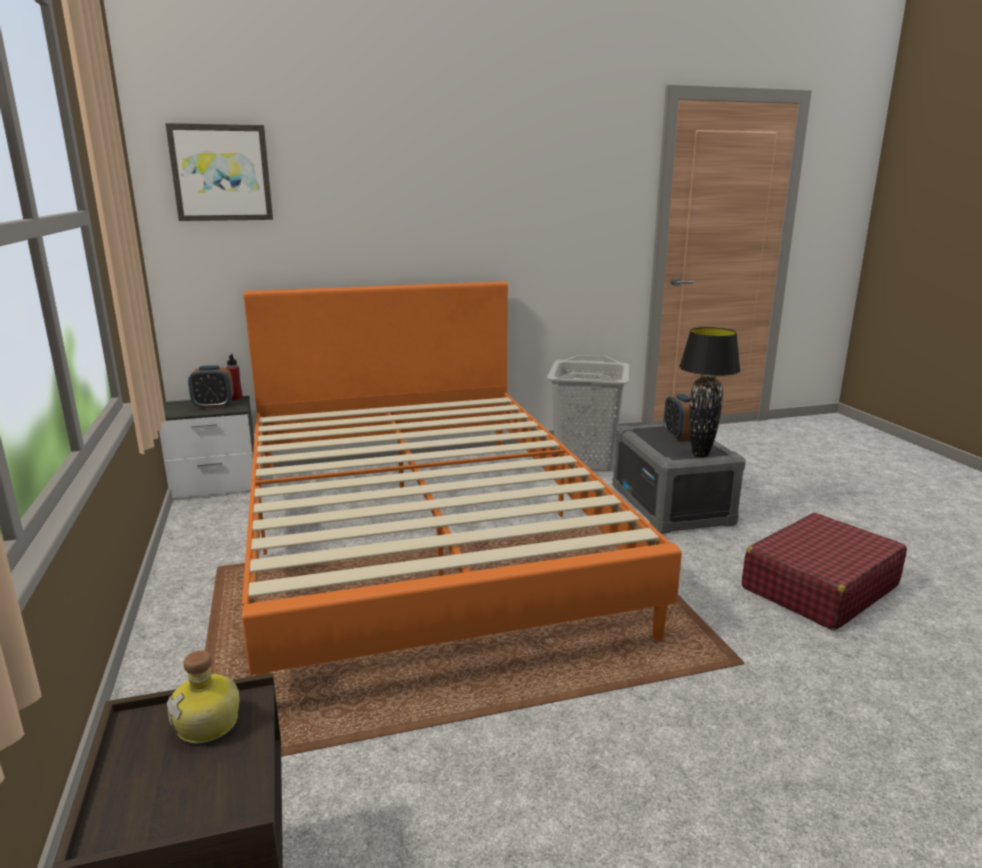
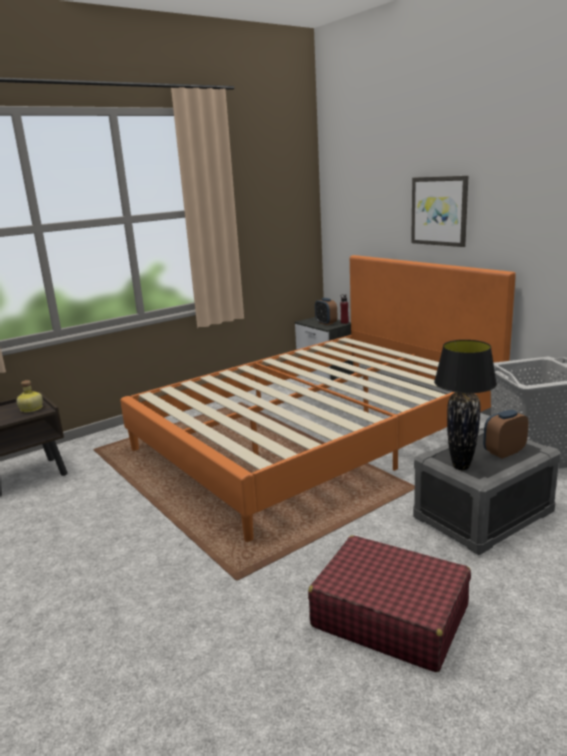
camera: 70 degrees right, 0 degrees up
(221, 173) = (352, 179): picture -> picture (439, 211)

